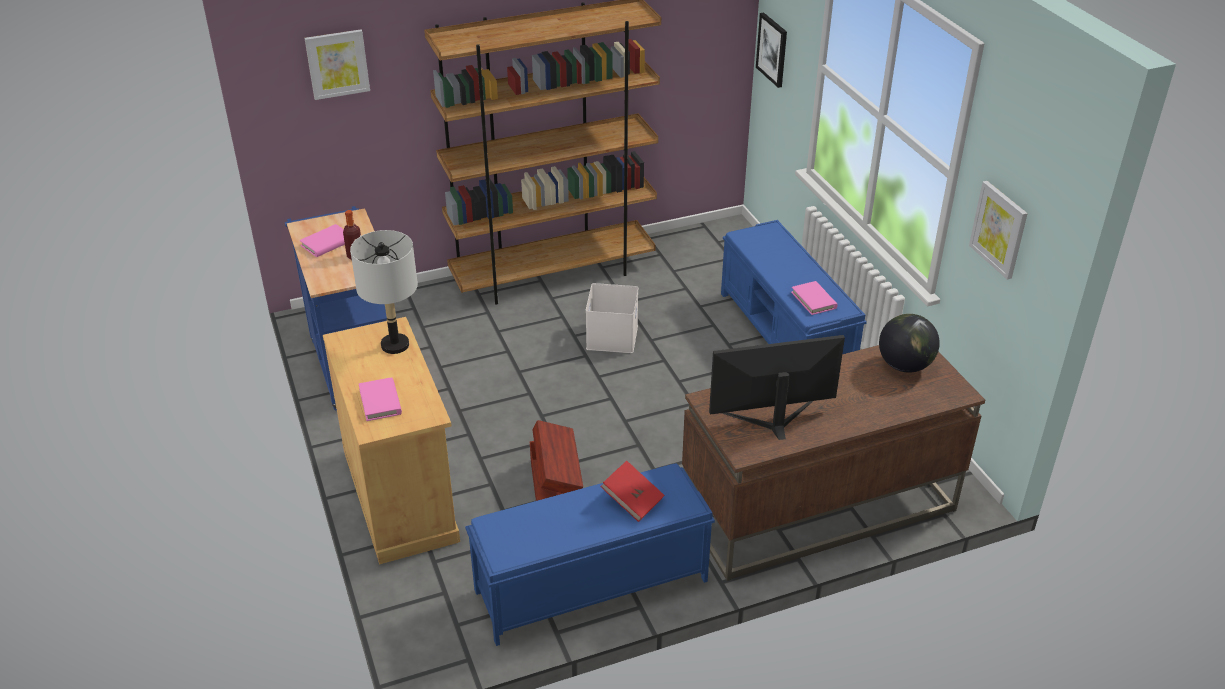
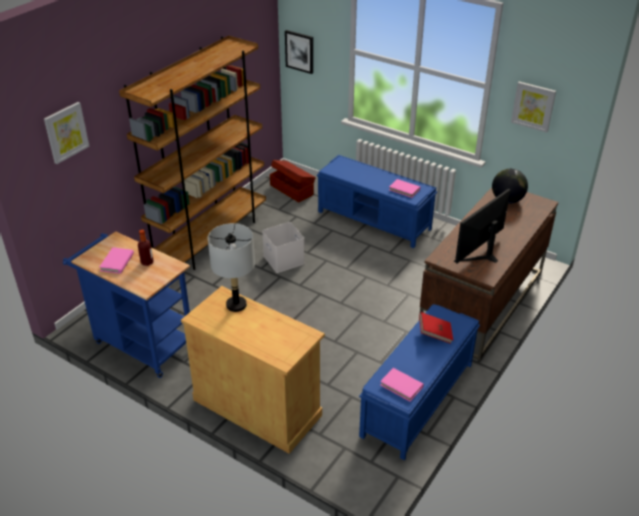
camera: 35 degrees left, 0 degrees up
(380, 402) = (268, 341): pink book -> pink book (401, 386)
(555, 486) = (341, 356): brown storage box -> brown storage box (292, 189)

